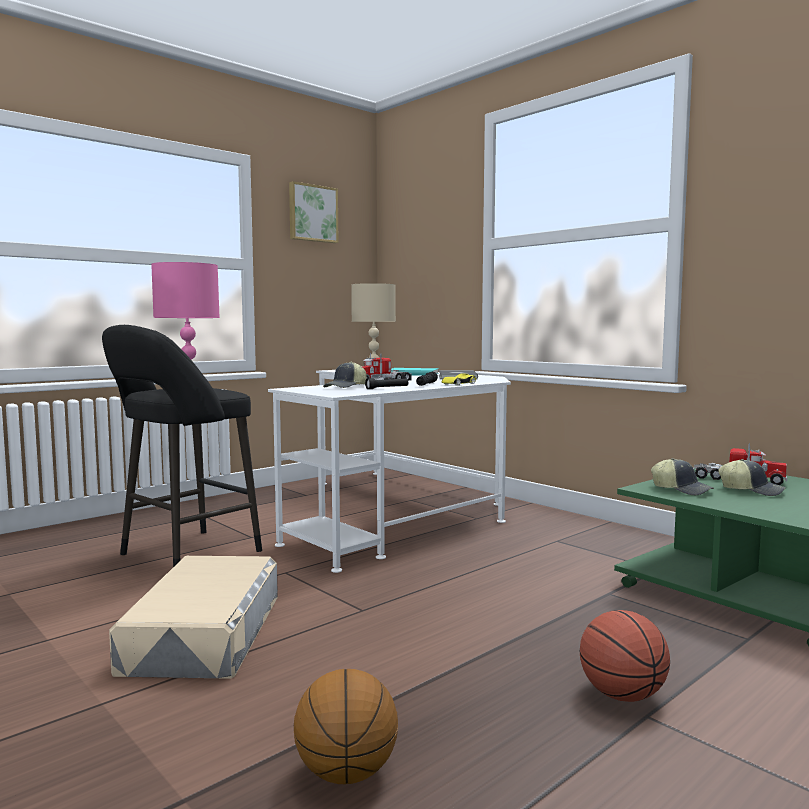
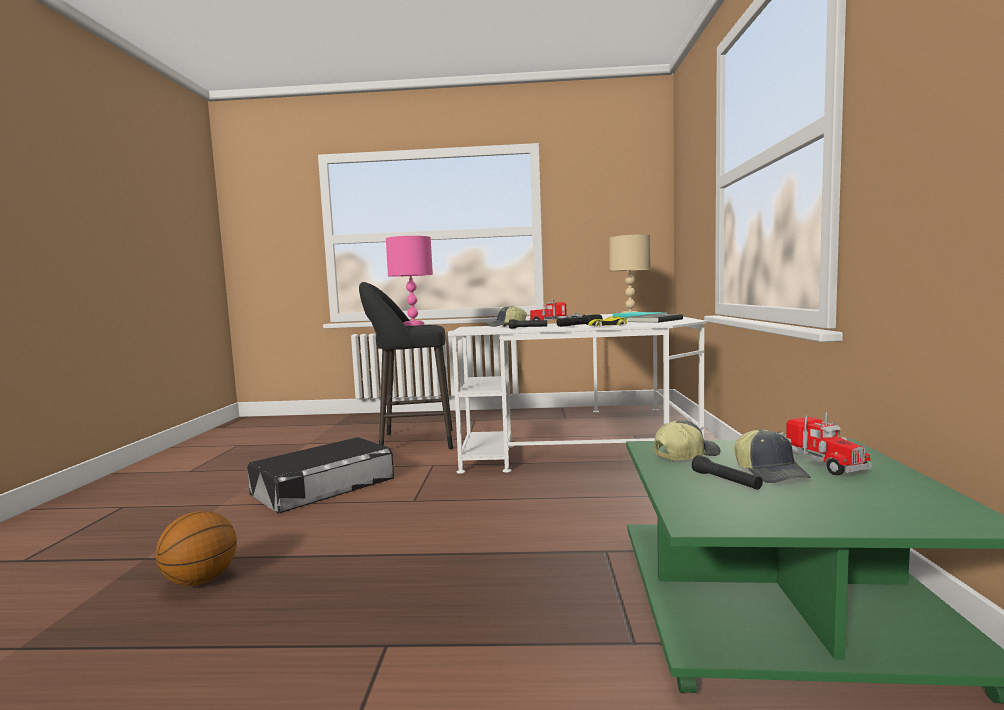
camera: 45 degrees right, 0 degrees up
(204, 631) = (323, 486): beige storage box -> black storage box
(312, 213) = (599, 180): picture -> none
(622, 695) = (410, 623): basketball -> none
(682, 490) = (685, 455): cap -> cap turned 120 degrees counterclockwise
(753, 500) = (726, 481): none -> black flashlight

